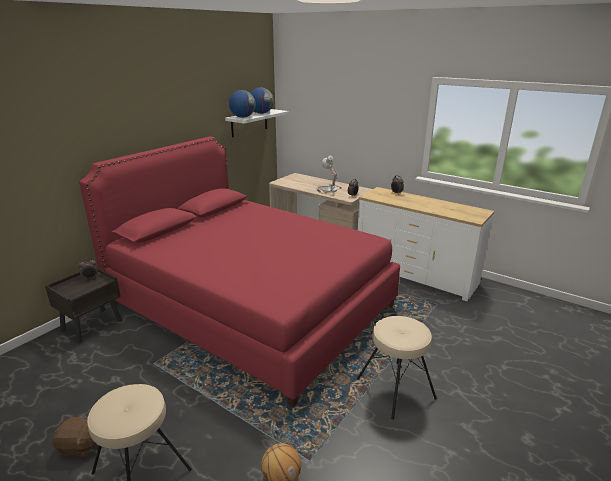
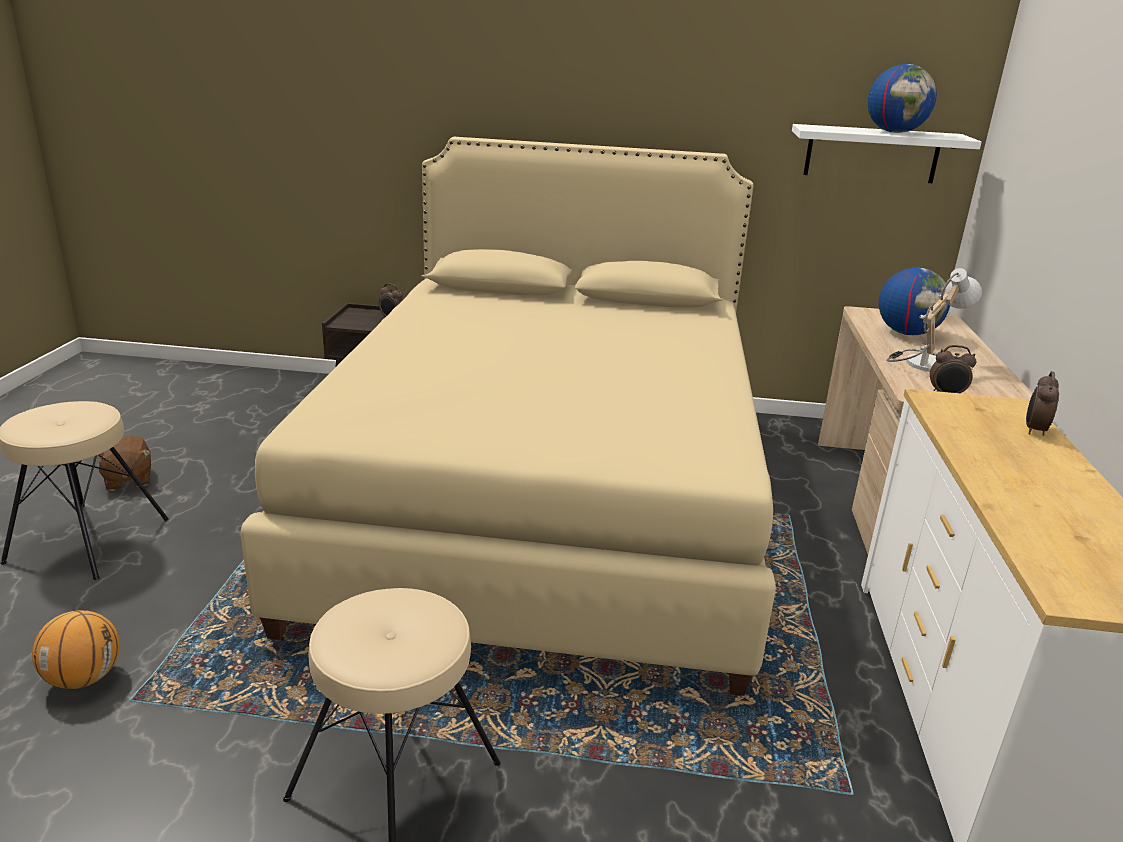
camera: 60 degrees right, 0 degrees up
(243, 117) = (823, 128): globe -> globe (907, 333)
(251, 306) = (545, 499): red bed -> beige bed

